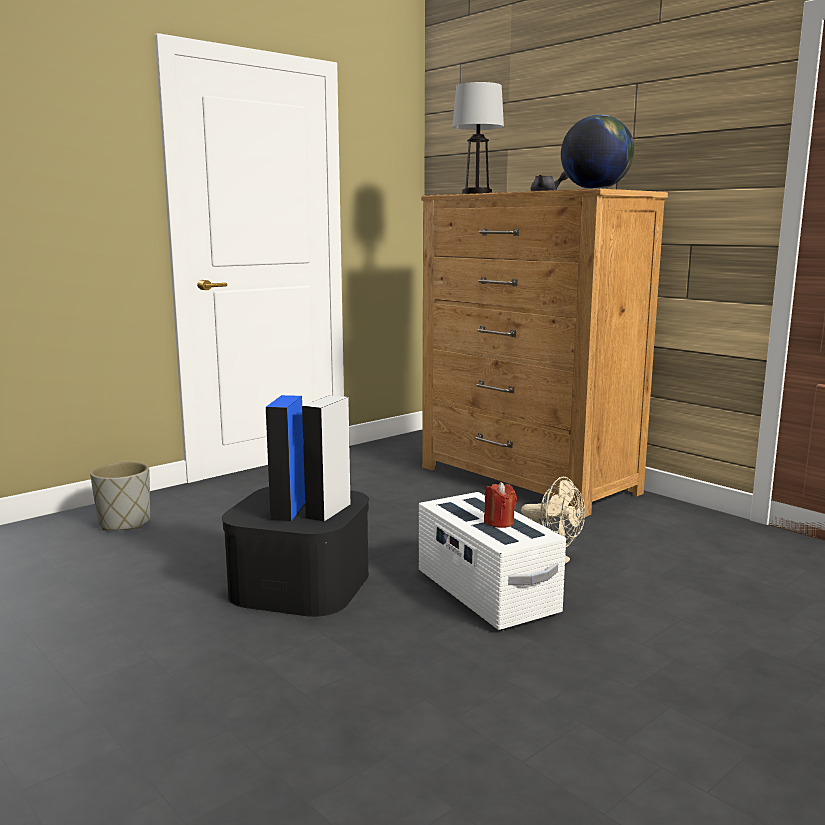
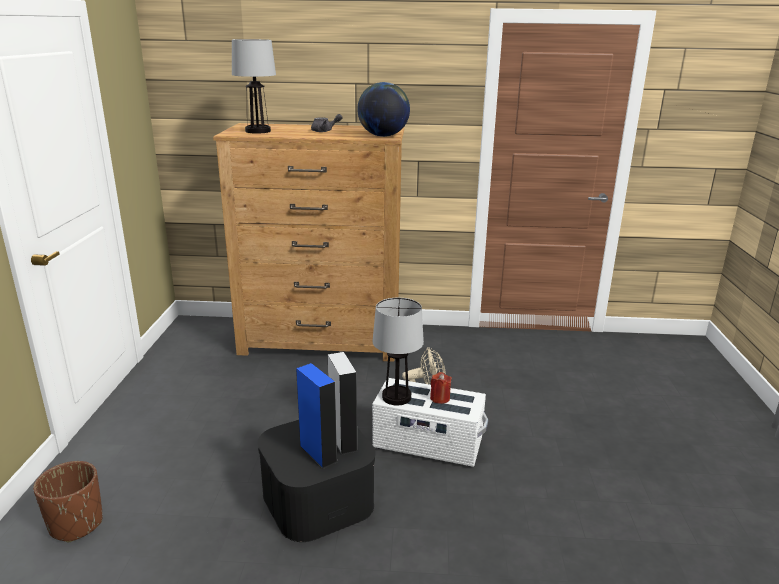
camera: 45 degrees left, 10 degrees up
(125, 523) = (77, 524): grey planter -> brown planter
(453, 506) = (397, 397): none -> table lamp

